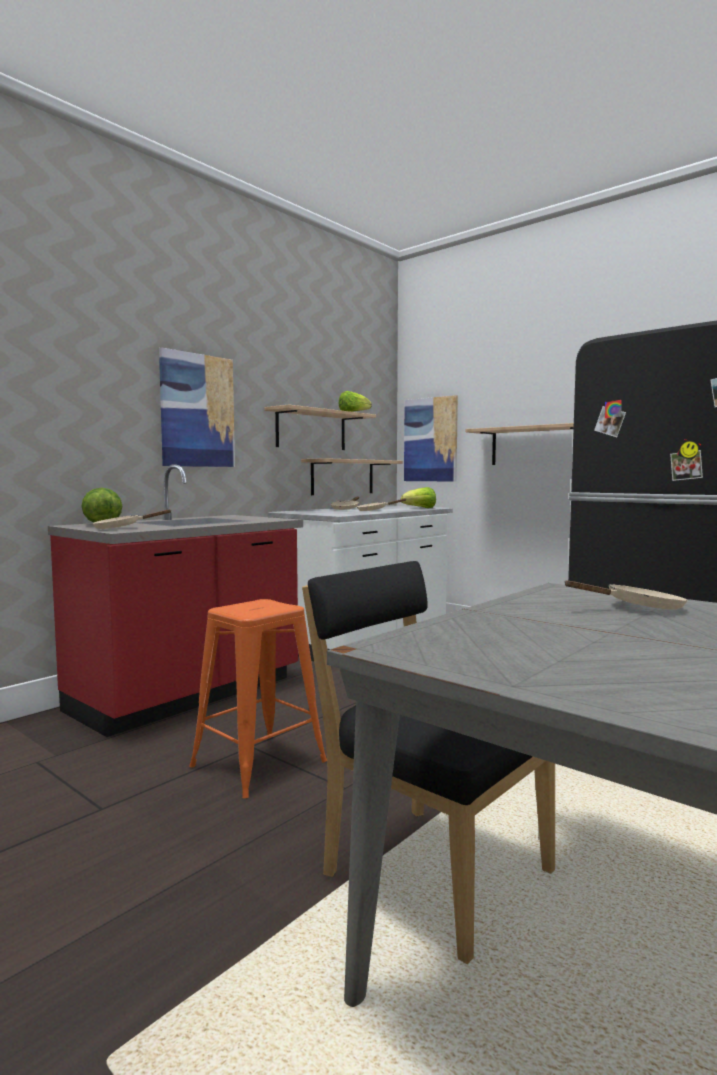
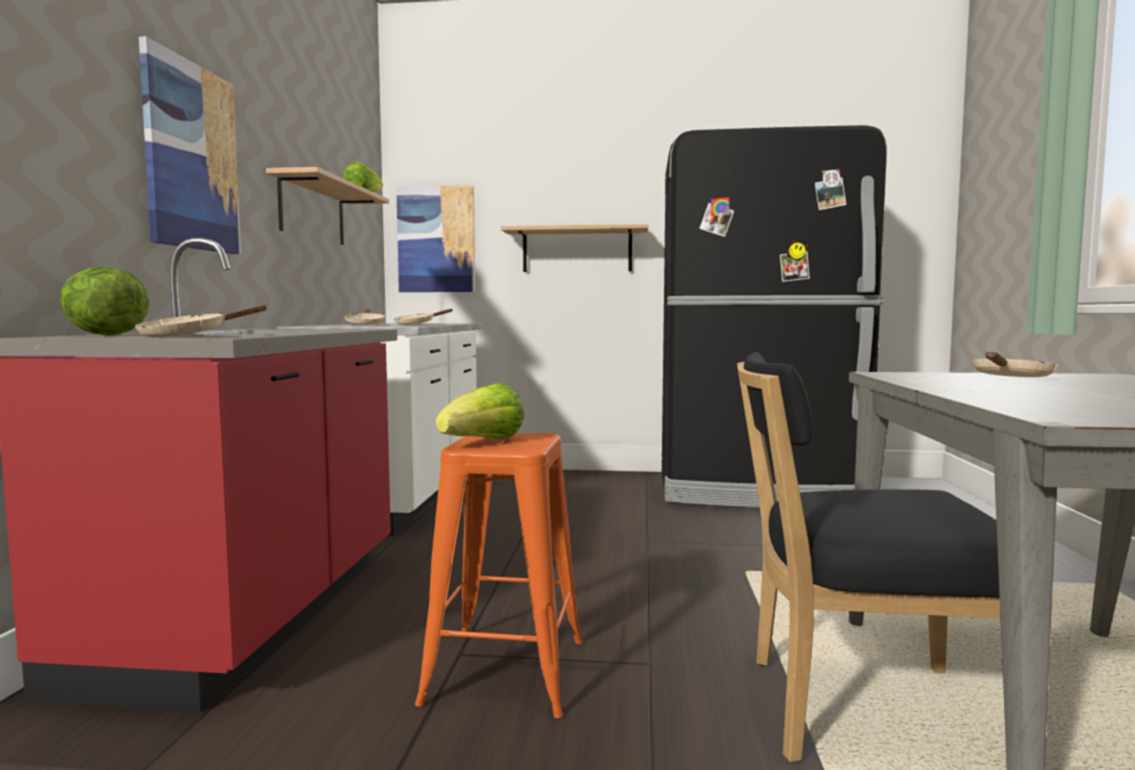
camera: 35 degrees left, 0 degrees up
(342, 477) = (342, 282): shelf -> none
(420, 508) = (453, 323): lettuce -> lettuce (484, 442)

